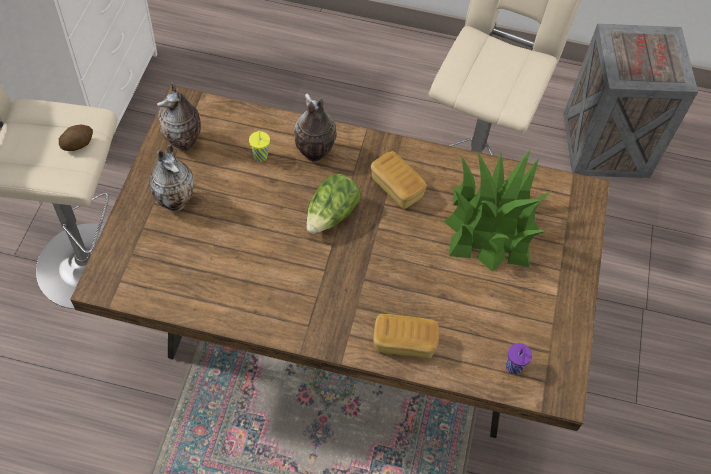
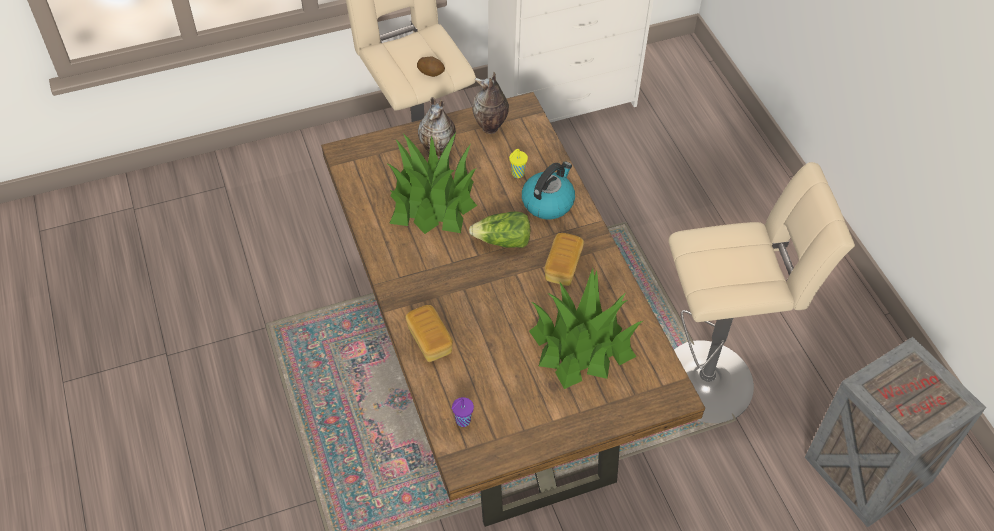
camera: 60 degrees right, 5 degrees down
(235, 243) = (432, 201): none -> potted plant
(314, 154) = (548, 202): vase -> kettle

